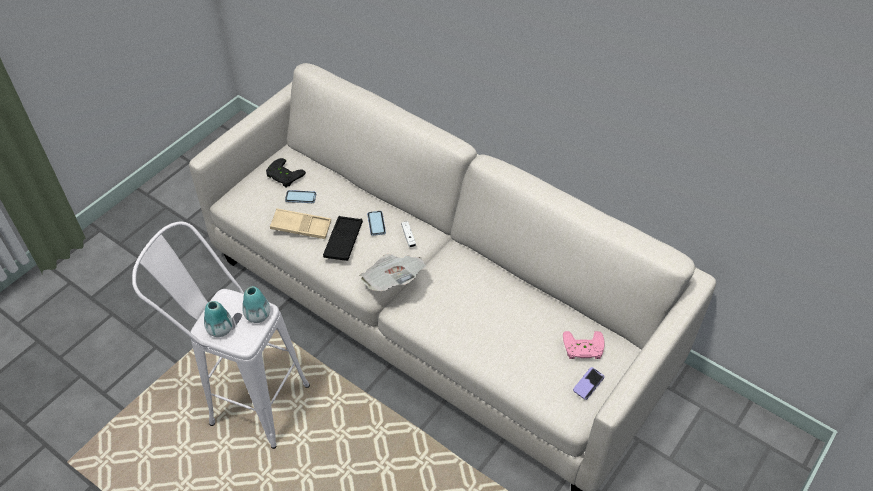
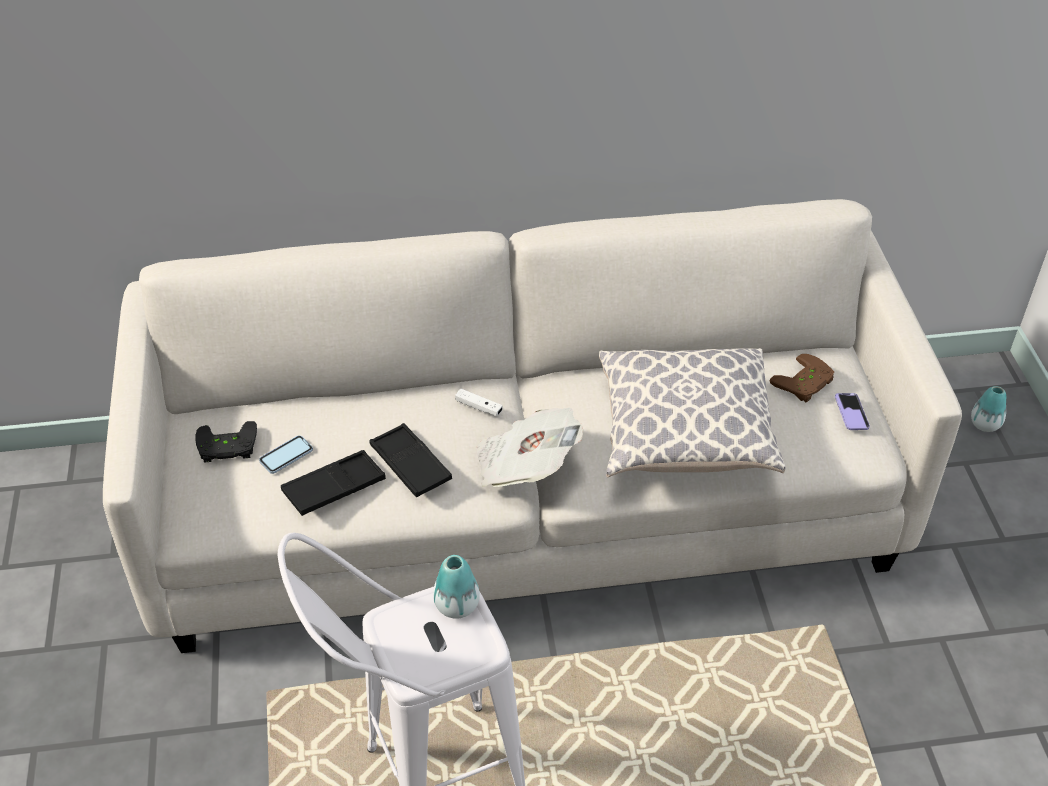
camera: 45 degrees left, 5 degrees down
(220, 329) = (432, 659): vase -> vase (985, 424)
(301, 227) = (334, 487): beige tray -> black tray
(376, 224) = (424, 418): phone -> none
(484, 325) = (684, 435): none -> pillow
(583, 349) = (805, 384): pink game controller -> brown game controller

